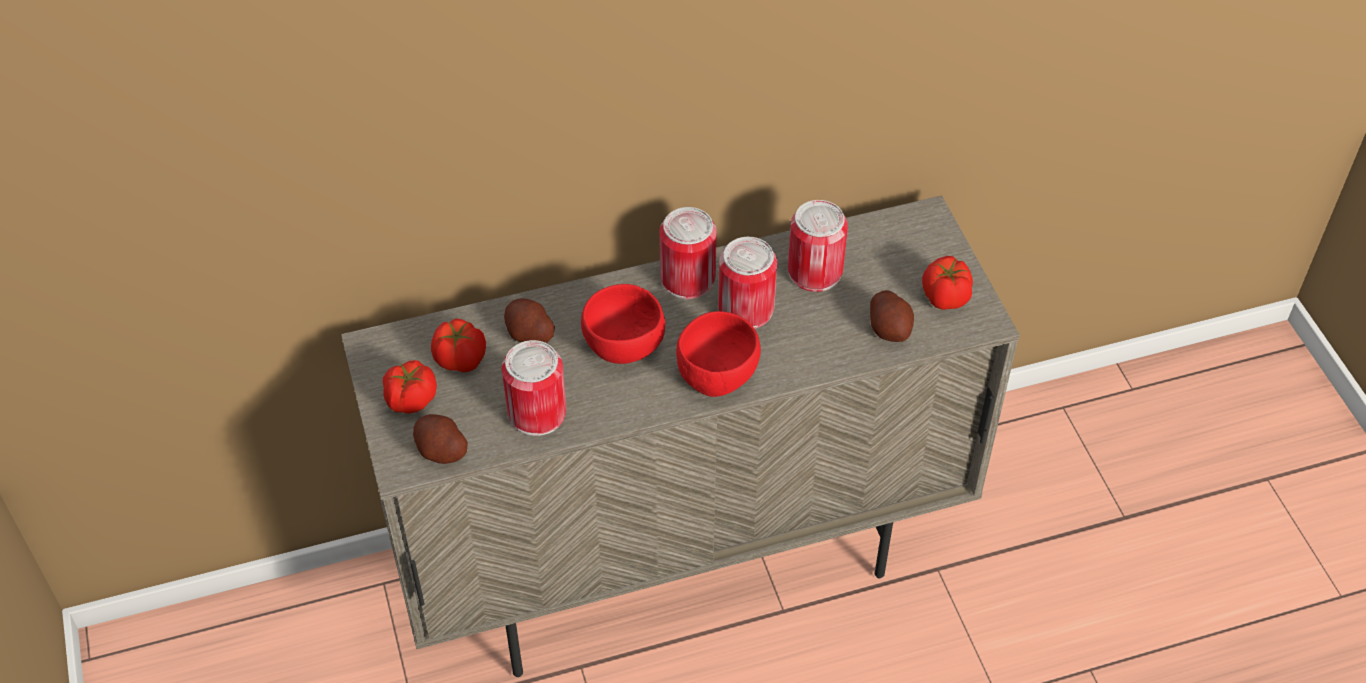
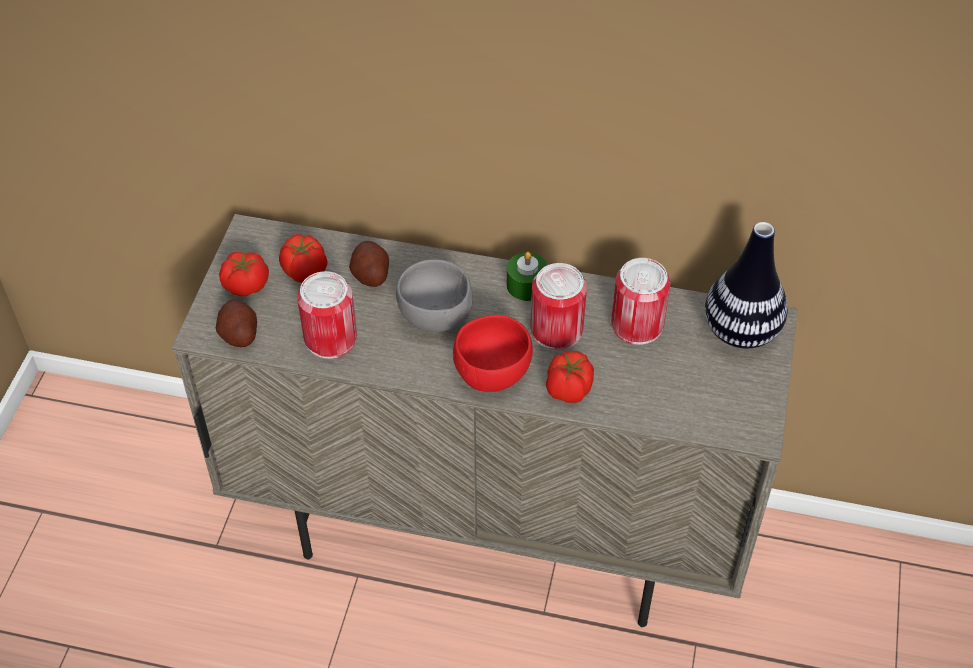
camera: 30 degrees right, 0 degrees up
(626, 348) = (436, 319): red bowl -> grey bowl
(687, 279) = (526, 285): can -> green candle
(890, 328) = (666, 400): potato -> none
(909, 237) = (741, 331): none -> vase
(944, 298) = (735, 396): tomato -> tomato (568, 389)

